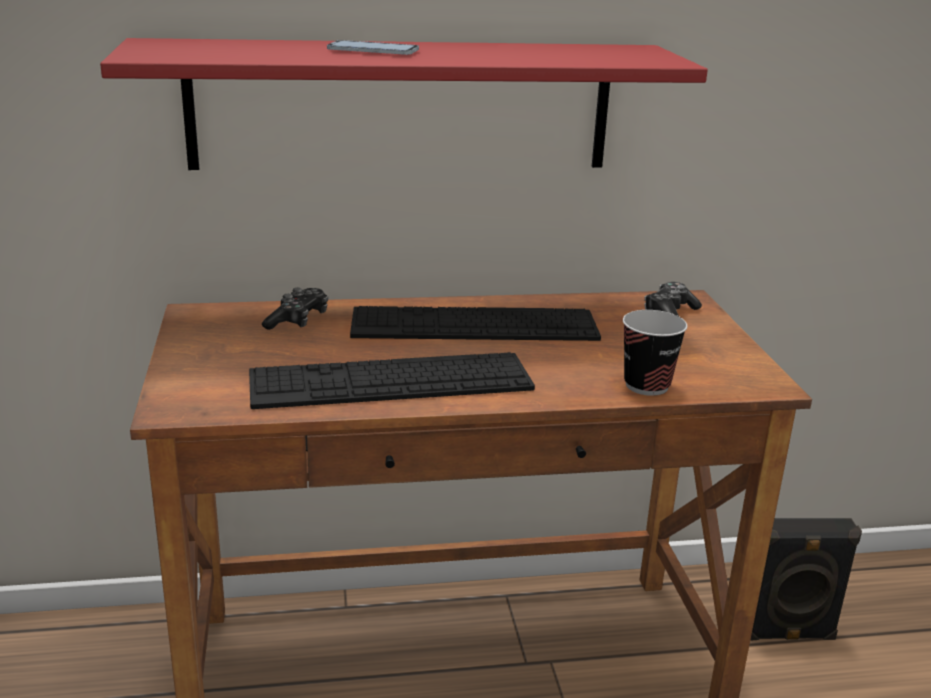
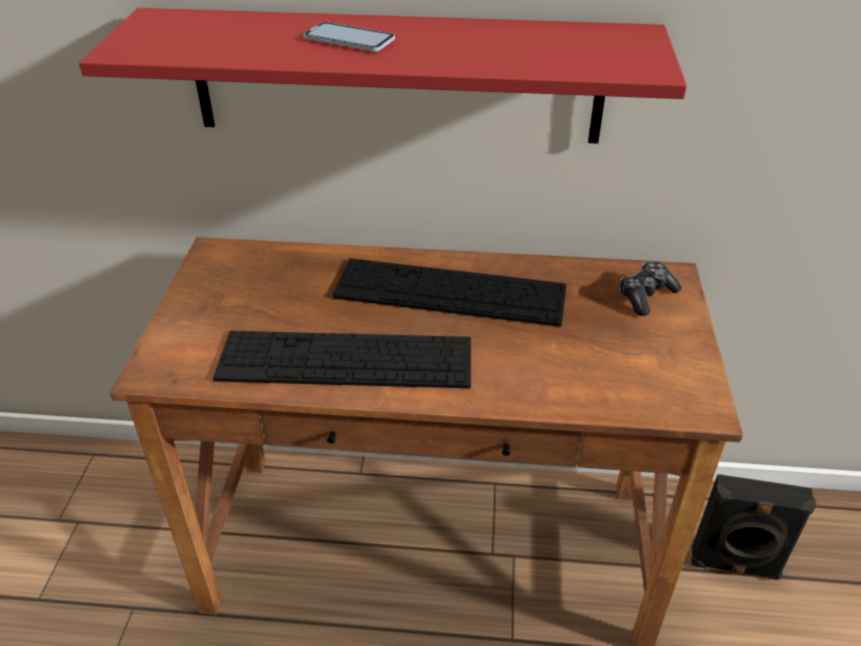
camera: 15 degrees right, 15 degrees up
(298, 320) = (296, 270): game controller -> none
(646, 385) = (580, 395): cup -> none

